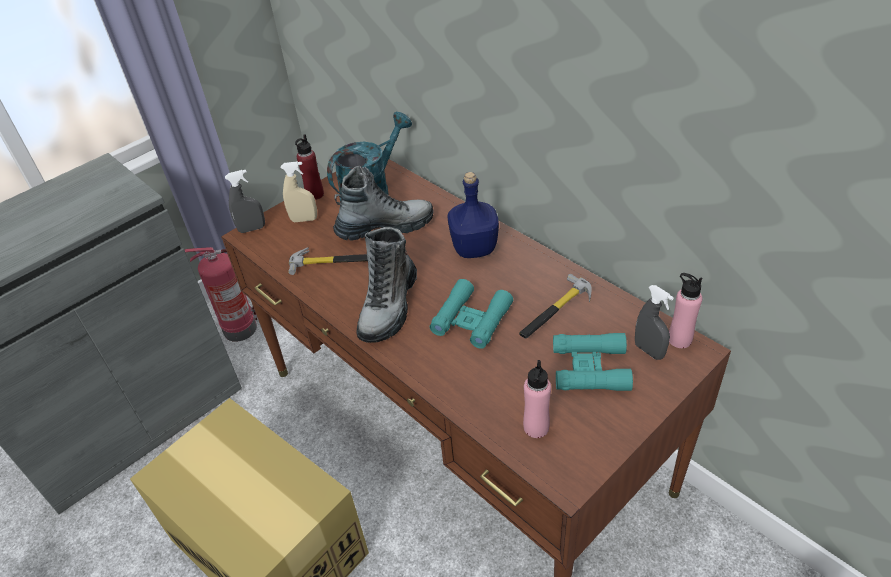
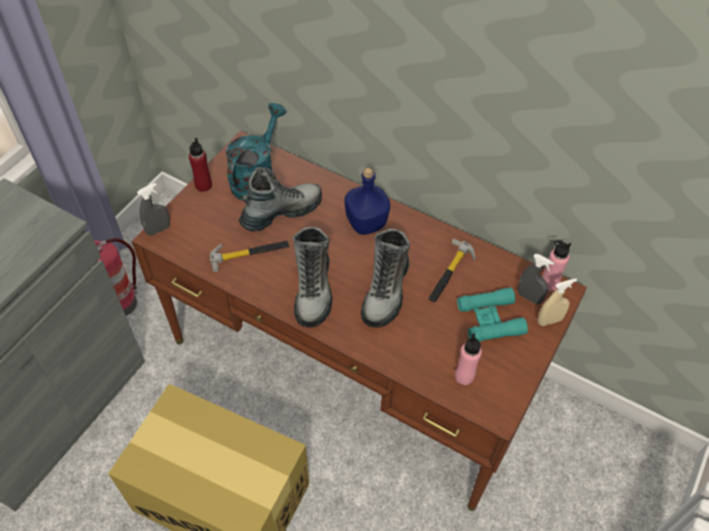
camera: 20 degrees left, 10 degrees up
(304, 219) = (204, 213): beige spray bottle -> beige spray bottle (549, 321)
(471, 320) = (386, 291): turquoise binoculars -> boot

